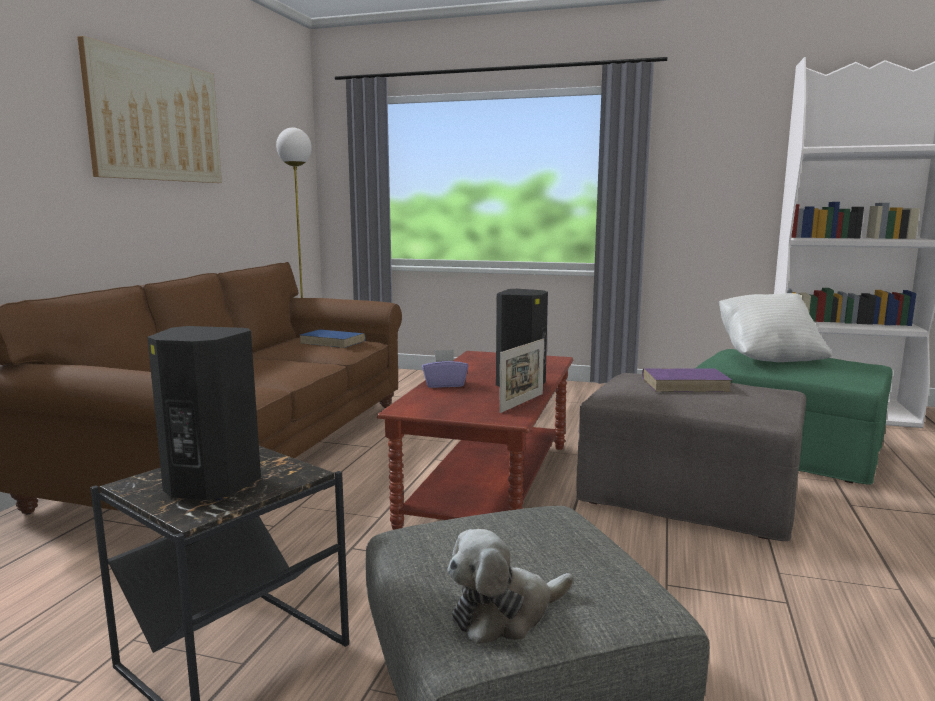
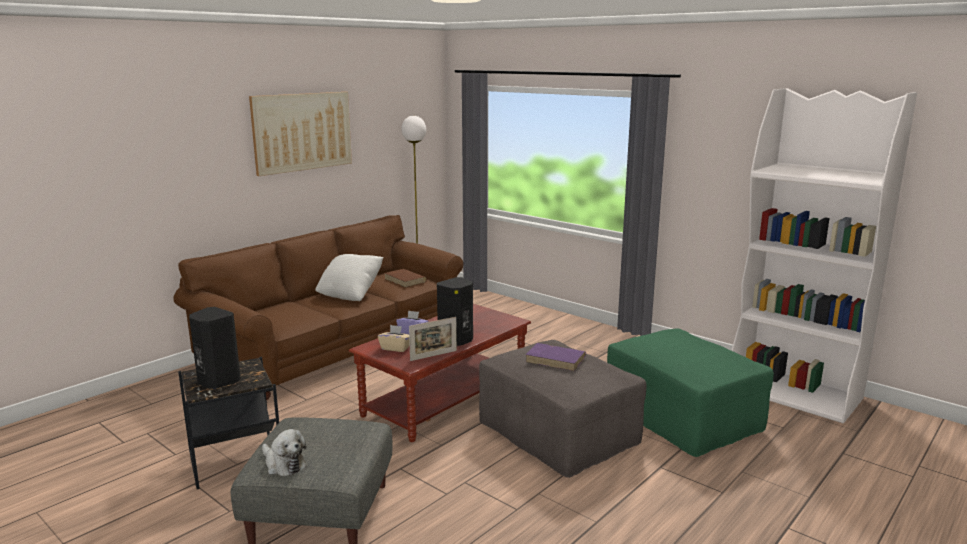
camera: 25 degrees right, 5 degrees up
(333, 342) = (405, 280): blue book -> brown book
(450, 403) = (395, 348): none -> beige tissue box
(505, 614) = (283, 464): plush toy -> plush toy turned 135 degrees counterclockwise
(768, 357) = (670, 344): white pillow -> white pillow (350, 295)

